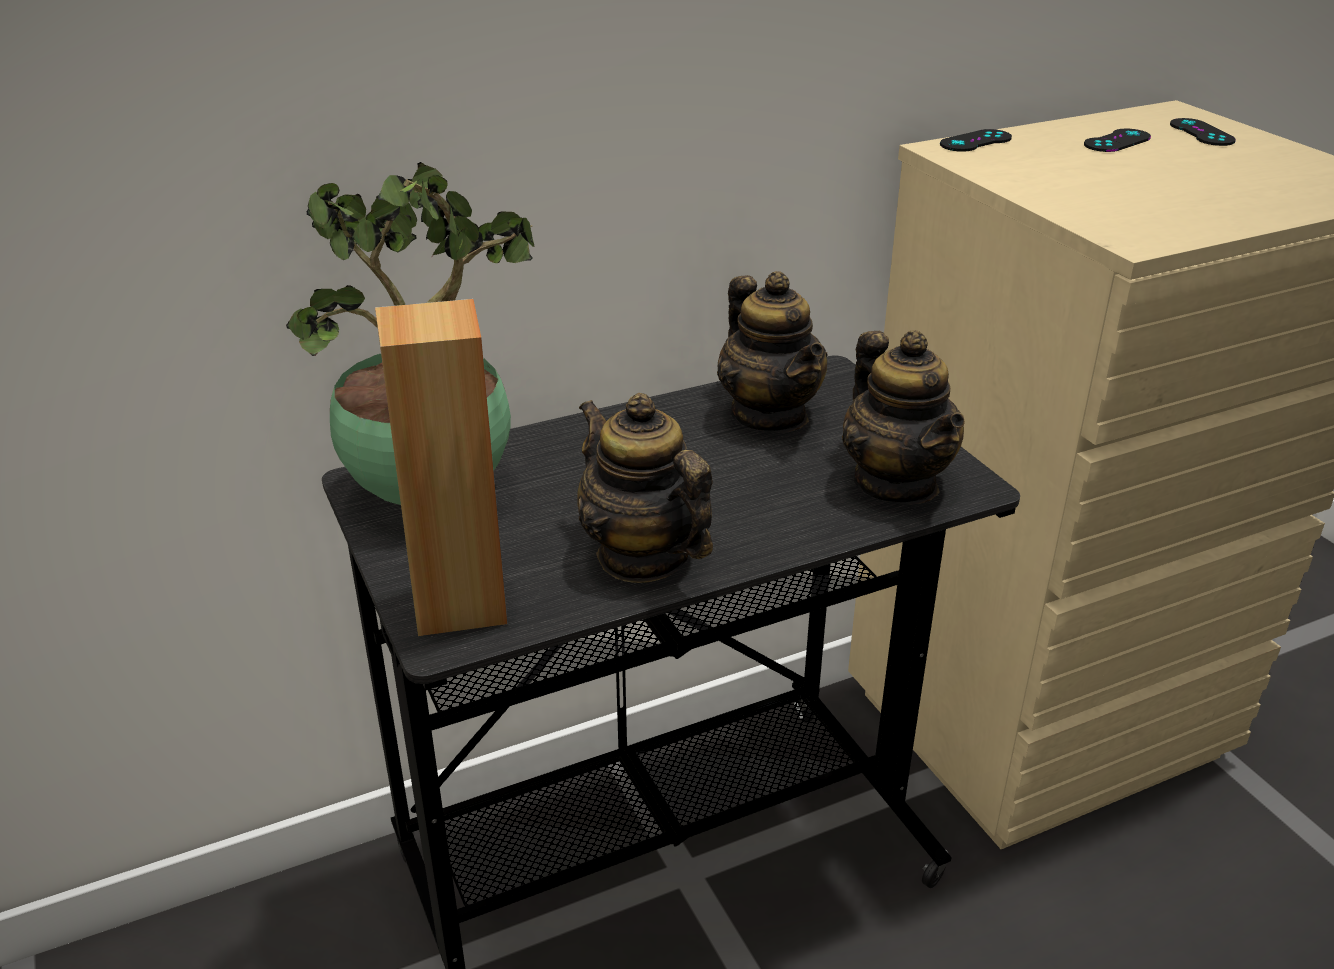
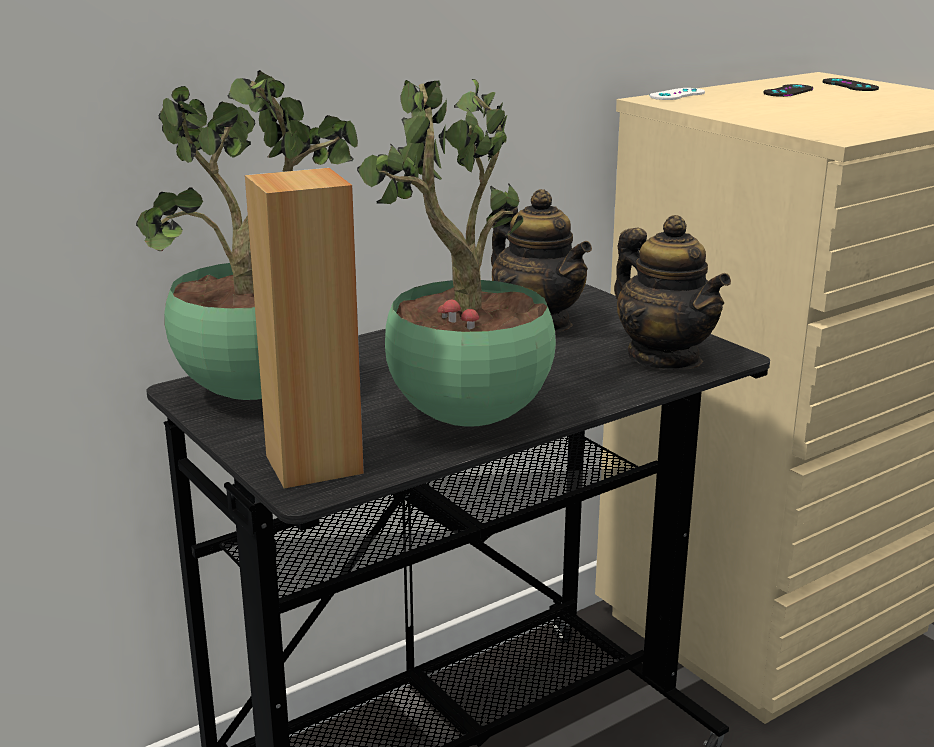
camera: 10 degrees left, 10 degrees down
(642, 556) = (467, 420): teapot -> potted plant
(975, 141) = (677, 95): black game controller -> white game controller

